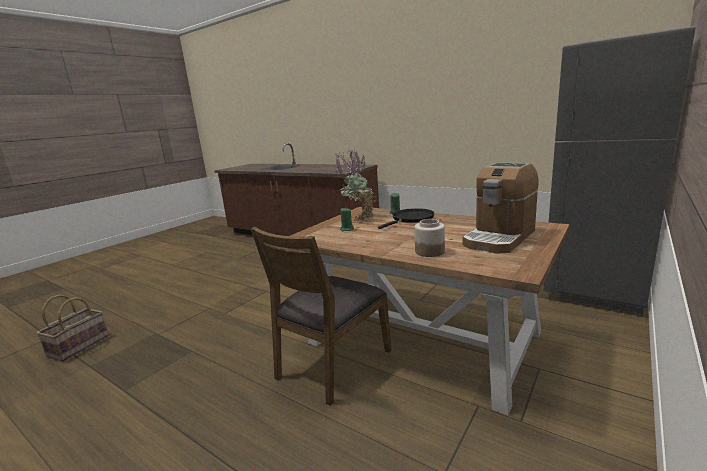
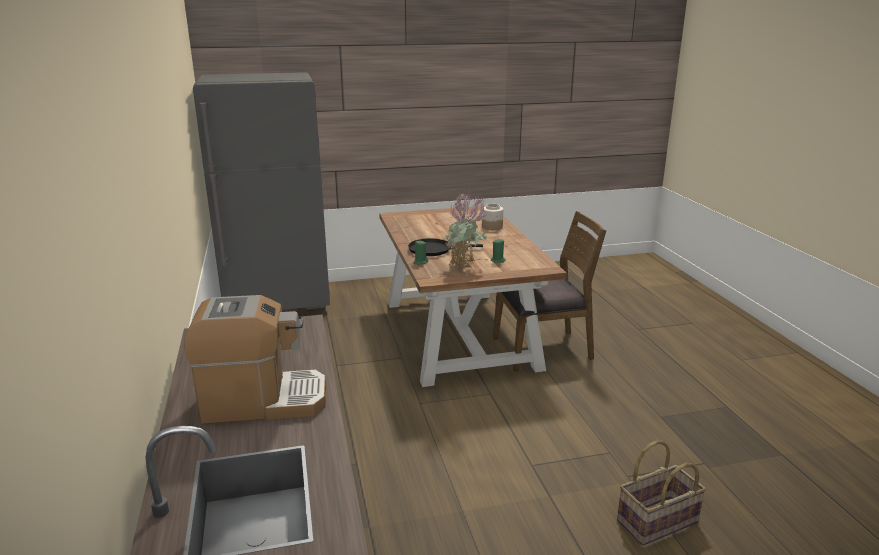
camera: 140 degrees left, 5 degrees up
(78, 345) = (822, 501): basket -> basket (657, 522)
(499, 238) = (438, 220): coffee machine -> coffee machine (263, 401)

